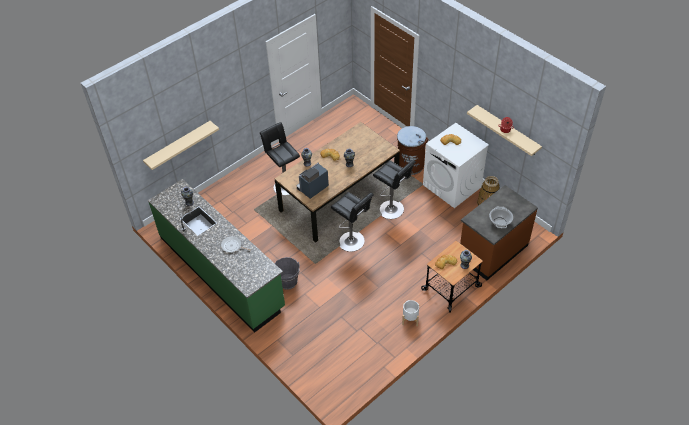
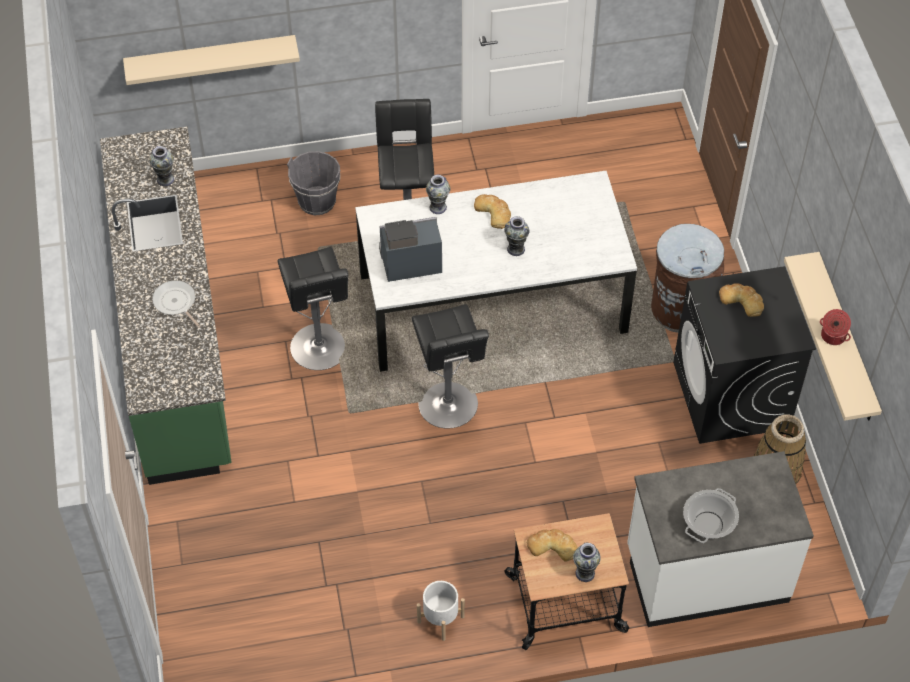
camera: 30 degrees right, 5 degrees up
(288, 282) = (275, 421): grey bucket -> grey bucket (317, 201)
(339, 197) = (491, 303): brown dining table -> white dining table
(392, 210) = (574, 383): black stool -> black stool (320, 350)
(452, 186) = (731, 396): white washing machine -> black washing machine
(492, 251) = (706, 574): brown counter -> white counter

